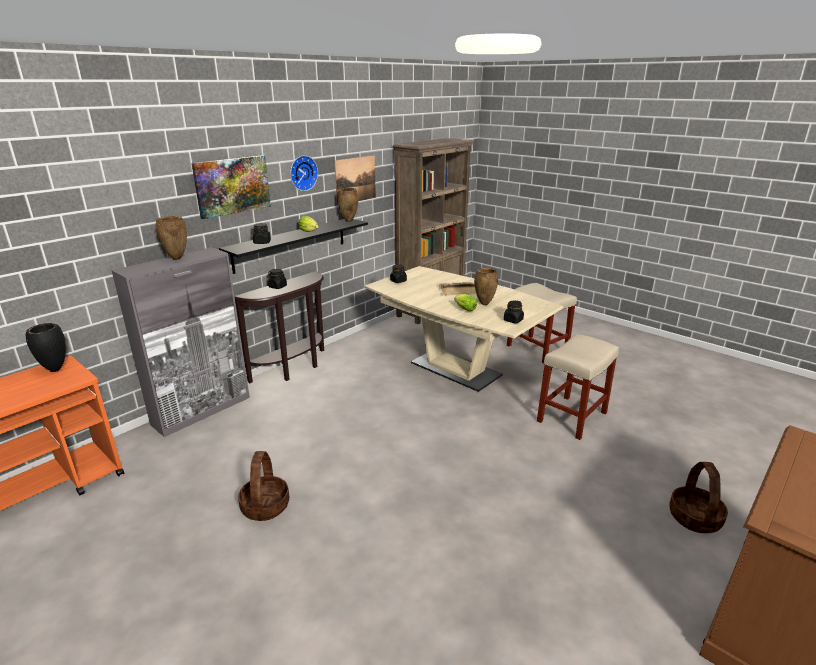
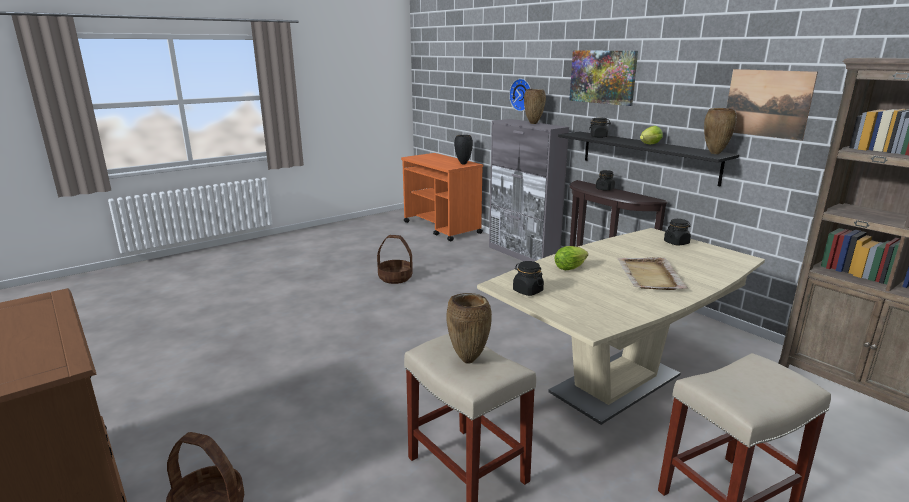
camera: 100 degrees right, 5 degrees down
(302, 173) = (681, 78): wall clock -> wall clock (522, 94)
(484, 304) = (593, 281): brown vase -> brown vase (469, 360)

